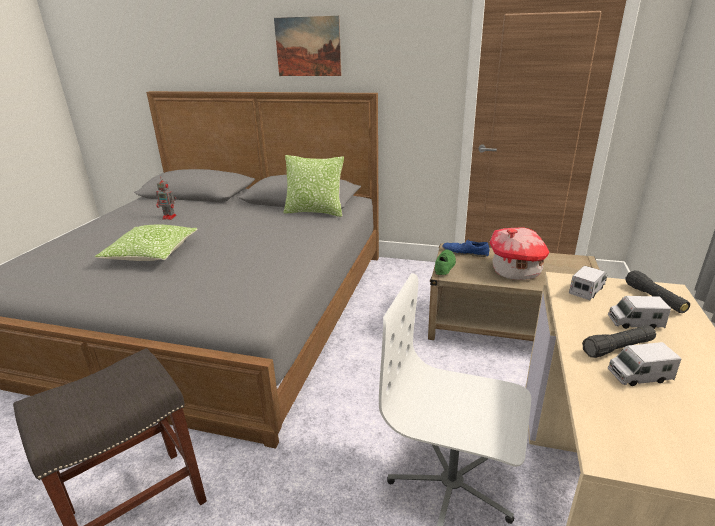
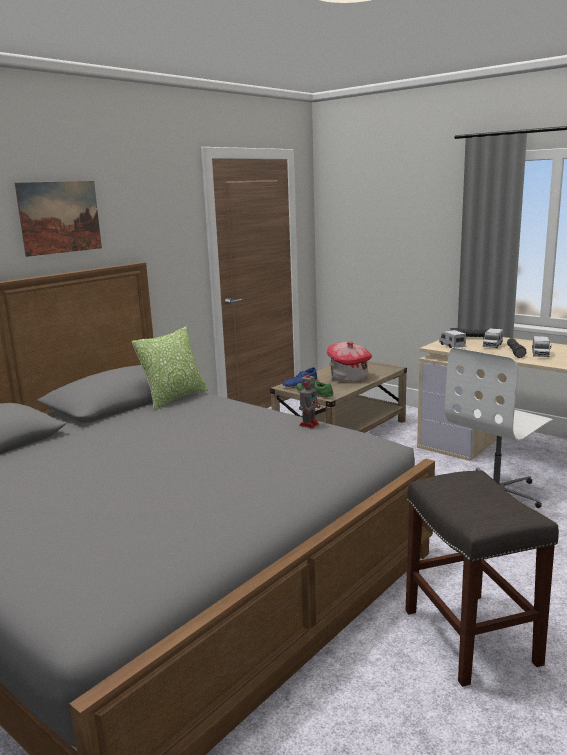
camera: 65 degrees left, 10 degrees down
(152, 254) = (181, 478): pillow -> none
(170, 217) = (55, 466): toy robot -> toy robot (309, 424)

